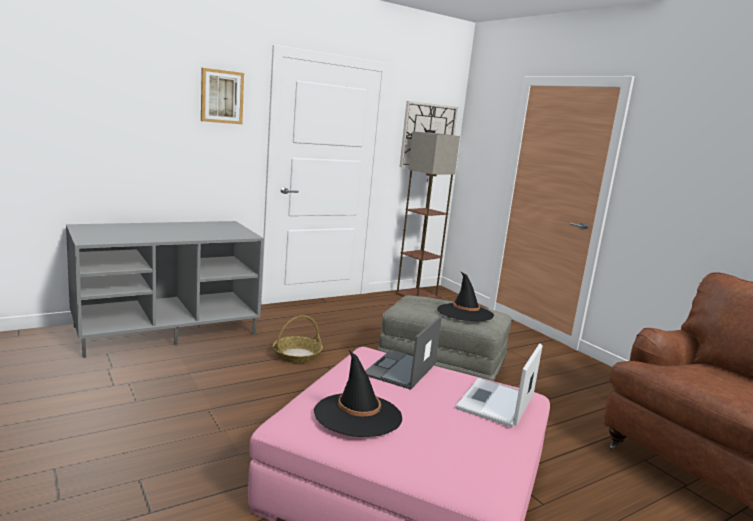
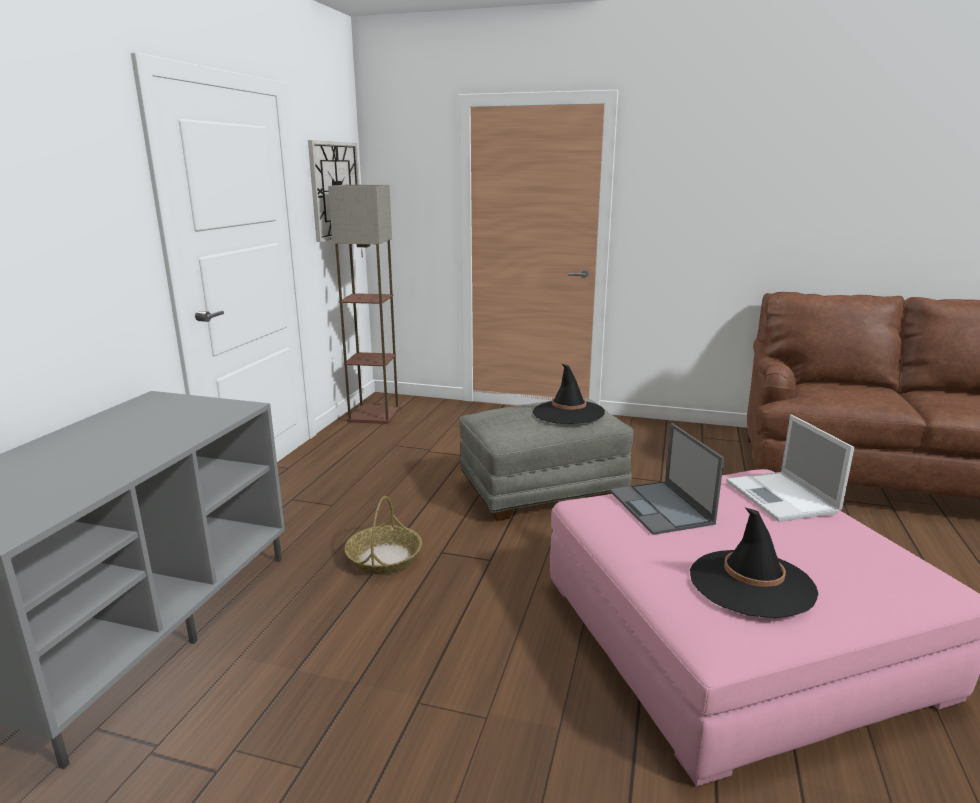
camera: 40 degrees left, 5 degrees up
(221, 96) = (75, 162): picture -> none

